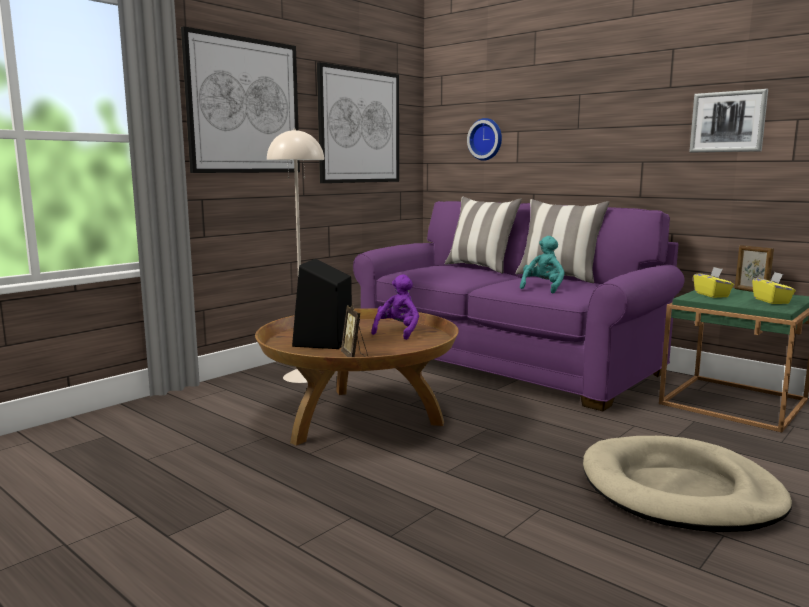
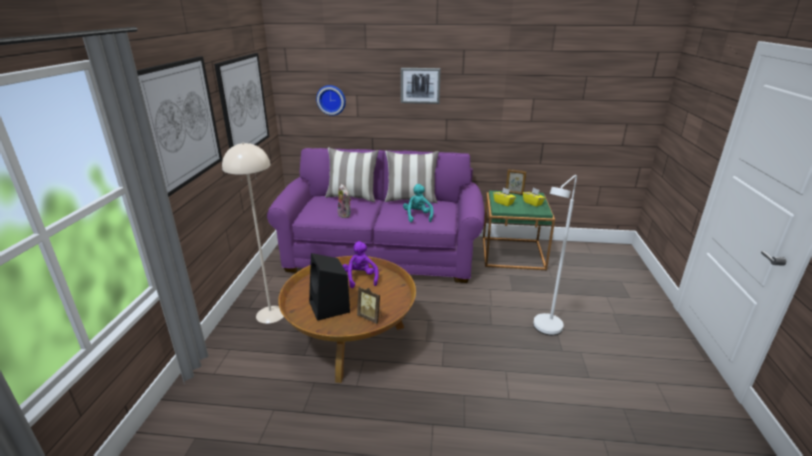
camera: 35 degrees left, 15 degrees up
(445, 276) = (345, 215): none -> plush toy
(680, 491) = (544, 330): beige dog bed -> white floor lamp
(728, 122) = (497, 98): picture -> picture (420, 85)

